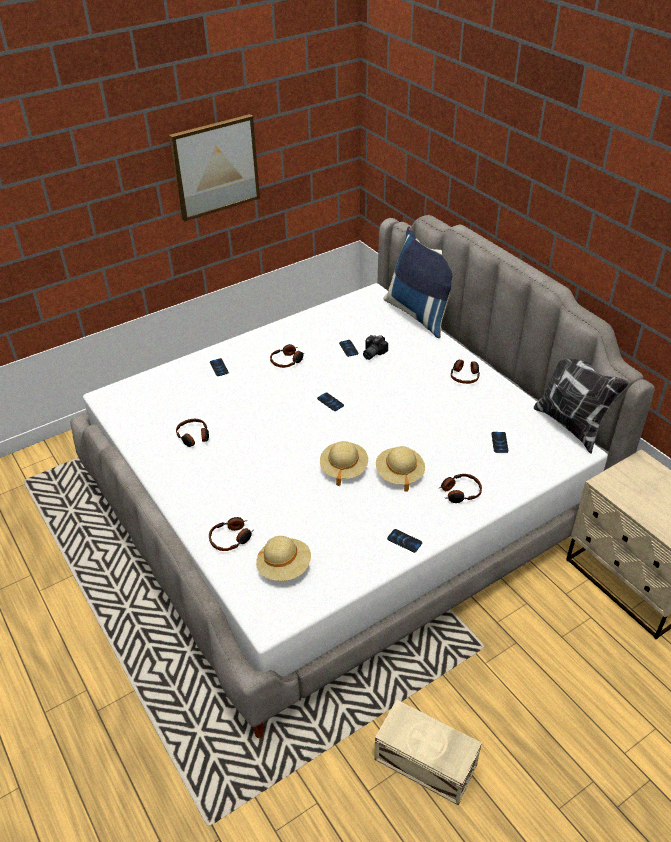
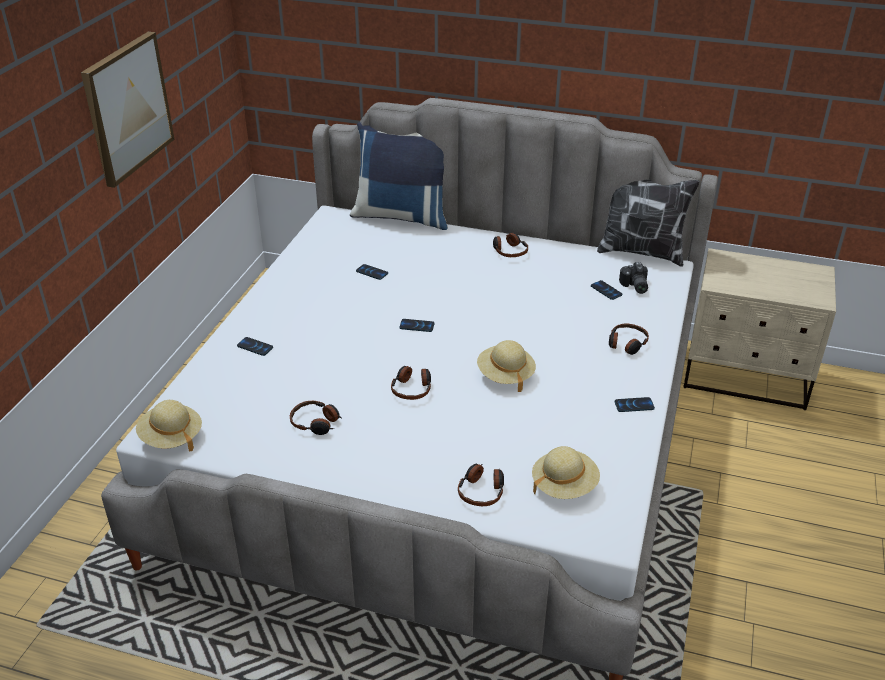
camera: 40 degrees left, 5 degrees down
(287, 361) = (323, 309): headphones -> headphones (412, 388)
(372, 353) = (400, 267): camera -> camera (634, 286)
(399, 474) = (559, 355): beige hat -> beige hat (171, 437)
(426, 764) = (766, 611): beige storage box -> none

